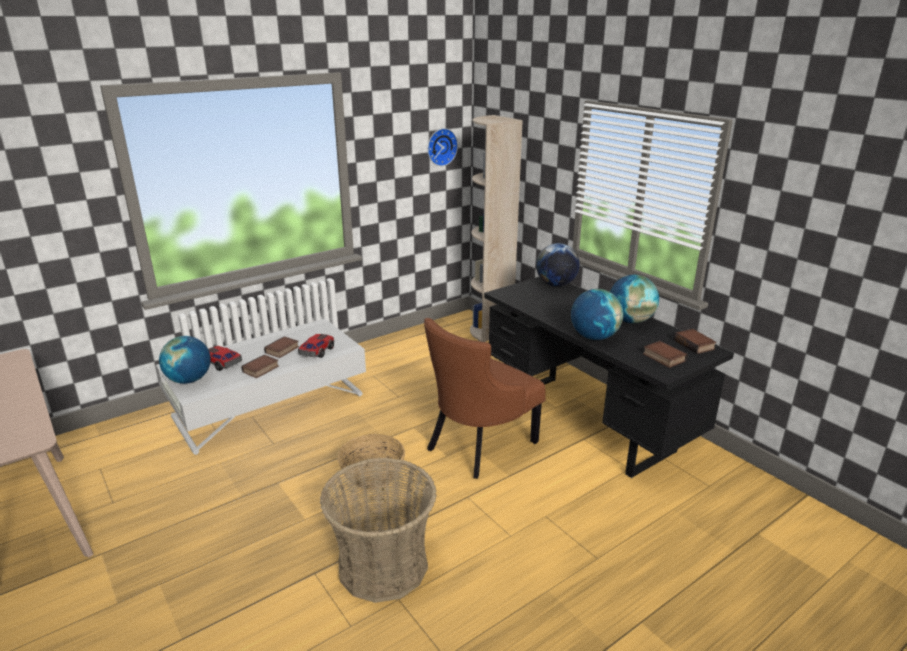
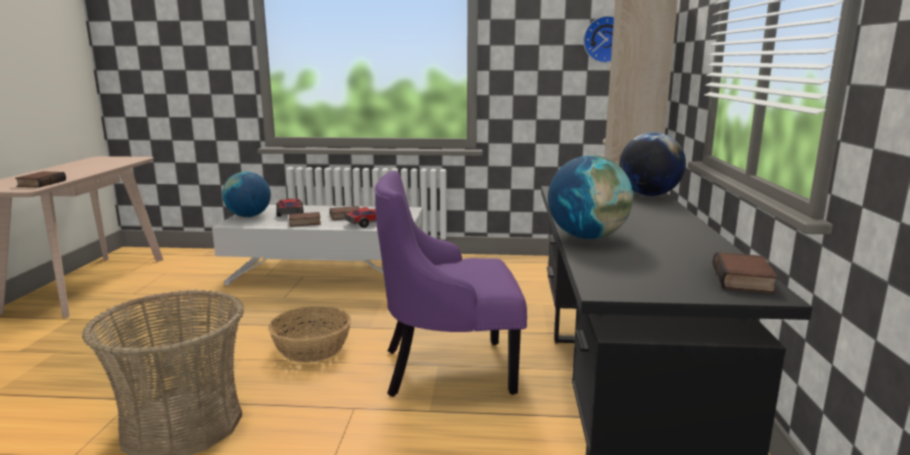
camera: 40 degrees right, 10 degrees down
(481, 444) = (450, 369): brown chair -> purple chair
(630, 320) = (684, 237): globe -> none
(662, 357) = (647, 276): book -> book (41, 183)

